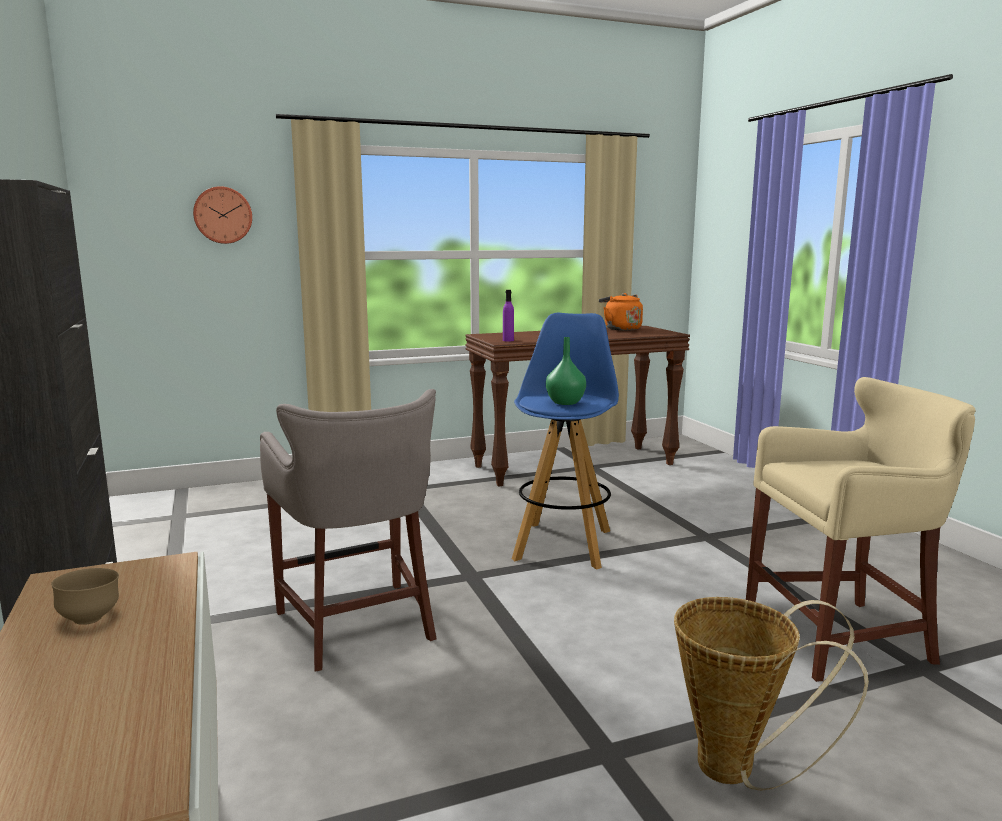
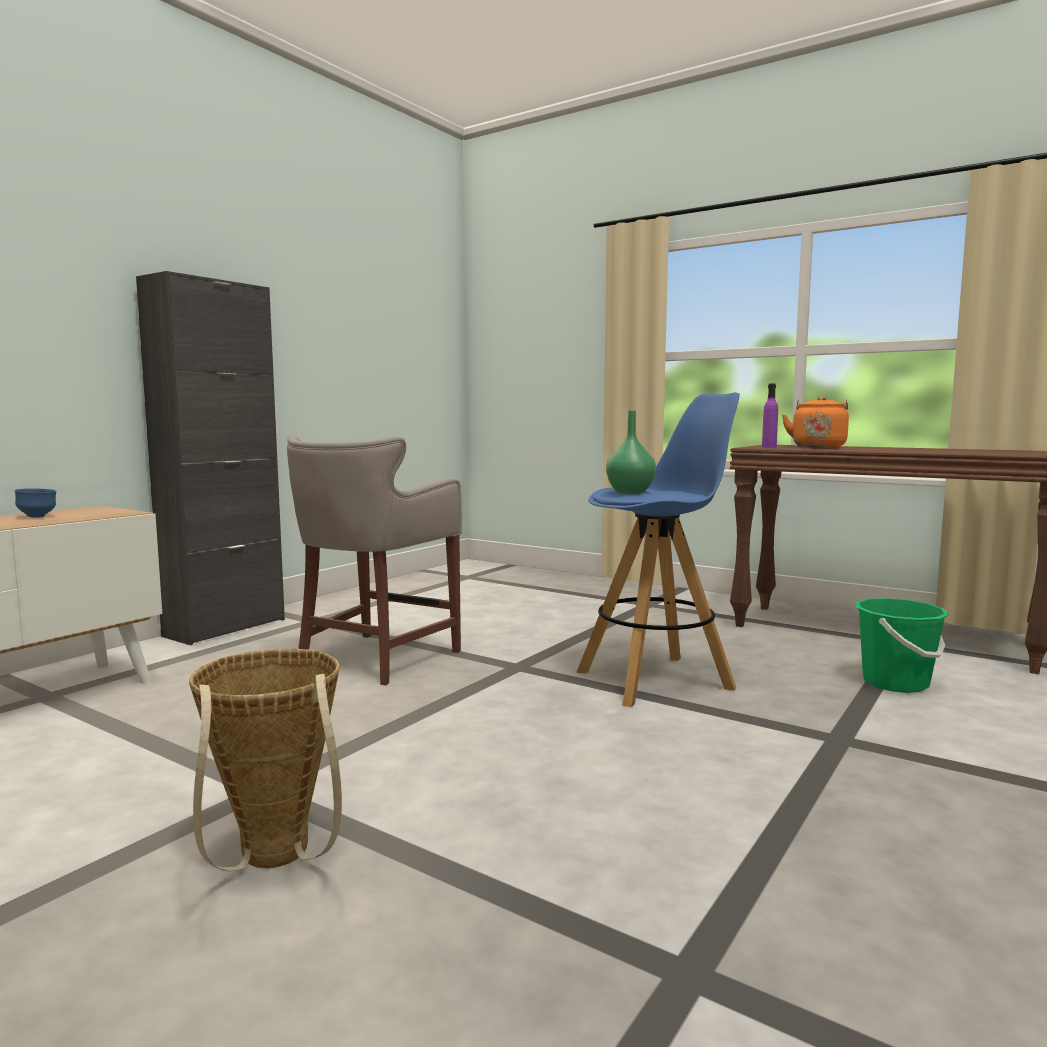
camera: 55 degrees right, 5 degrees down
(90, 619) = (38, 517): brown bowl -> blue bowl
(223, 215) = (557, 323): wall clock -> none
(620, 329) = (993, 450): orange kettle -> orange kettle (818, 447)
(647, 493) = (895, 683): none -> green bucket
(843, 636) = (693, 884): beige stool -> none

